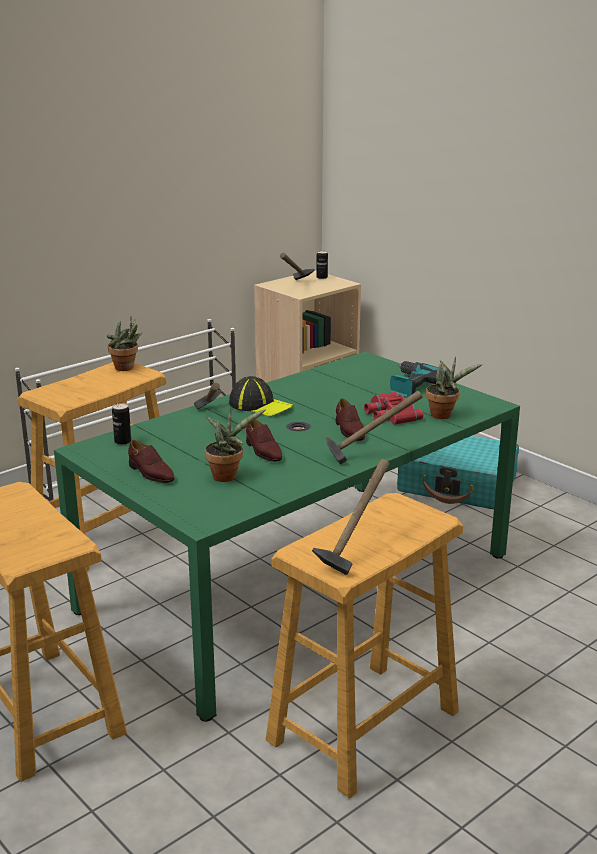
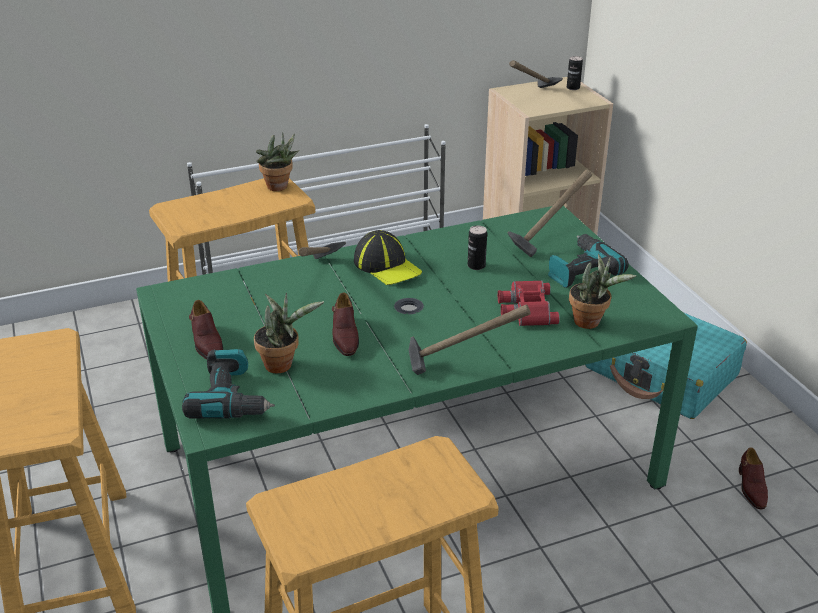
camera: 20 degrees right, 10 degrees up
(123, 441) = (209, 291): can -> can (476, 266)
(204, 502) = (232, 398): none -> power drill
(349, 431) = (461, 325): brown shoe -> brown shoe (751, 487)
(353, 550) = (336, 518): hammer -> hammer (547, 240)

